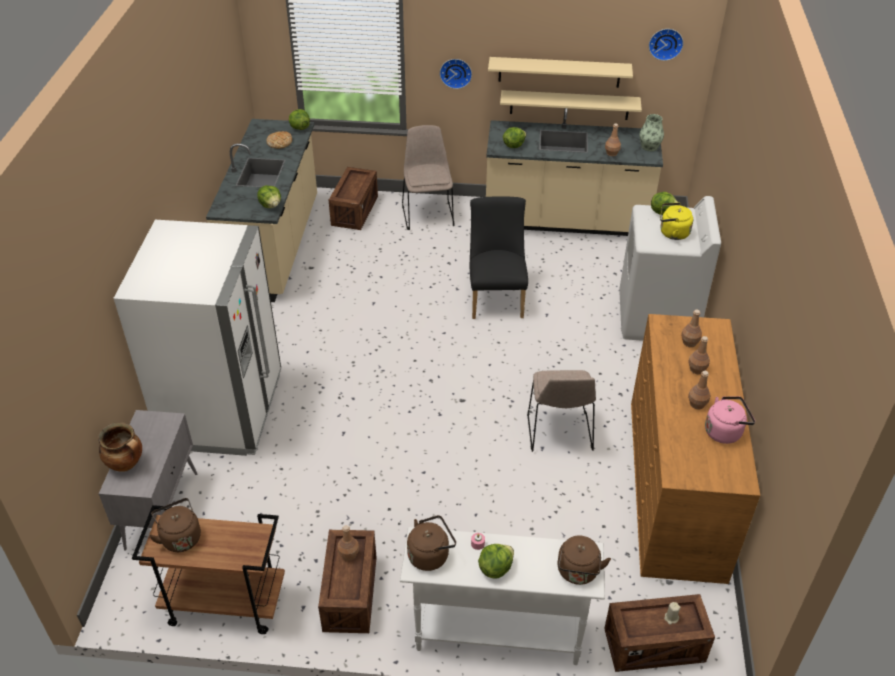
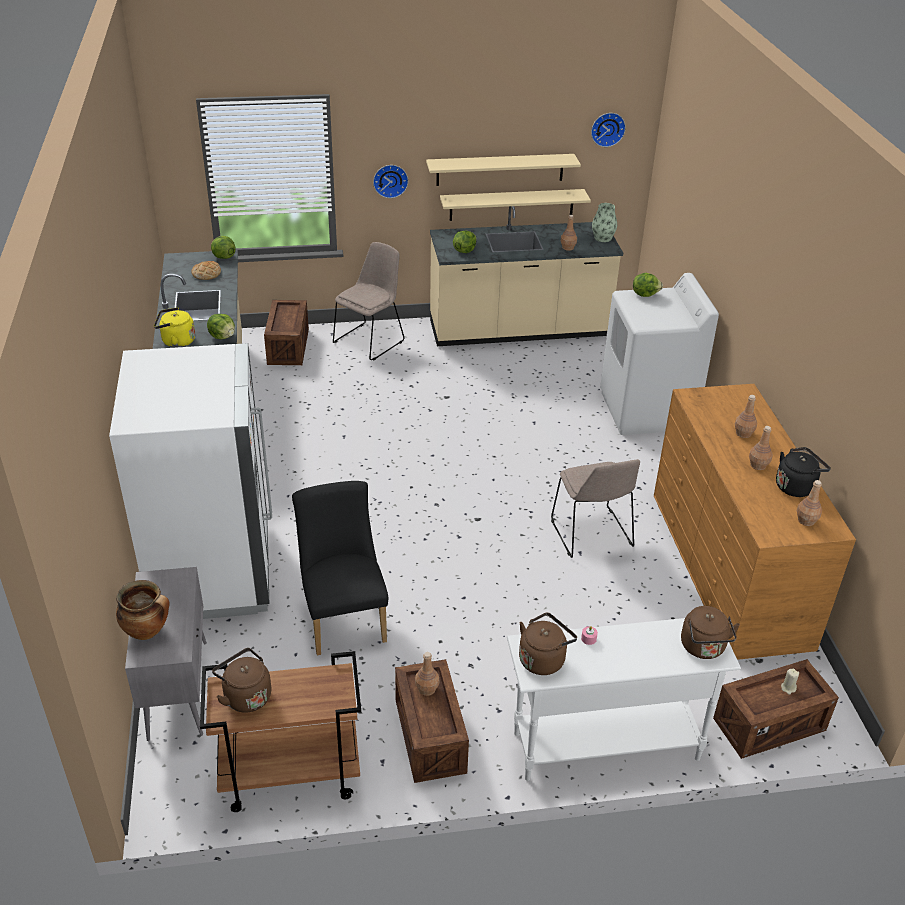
camera: 15 degrees left, 5 degrees down
(428, 214) = (370, 341): beige chair -> beige chair turned 60 degrees clockwise
(495, 568) = (617, 659): lettuce -> none
(496, 297) = (474, 413): black chair -> black chair (343, 616)
(672, 233) = (663, 312): yellow kettle -> yellow kettle (176, 341)
(689, 342) = (725, 410): brown bottle -> brown bottle (806, 520)
(725, 431) = (796, 486): pink kettle -> black kettle

